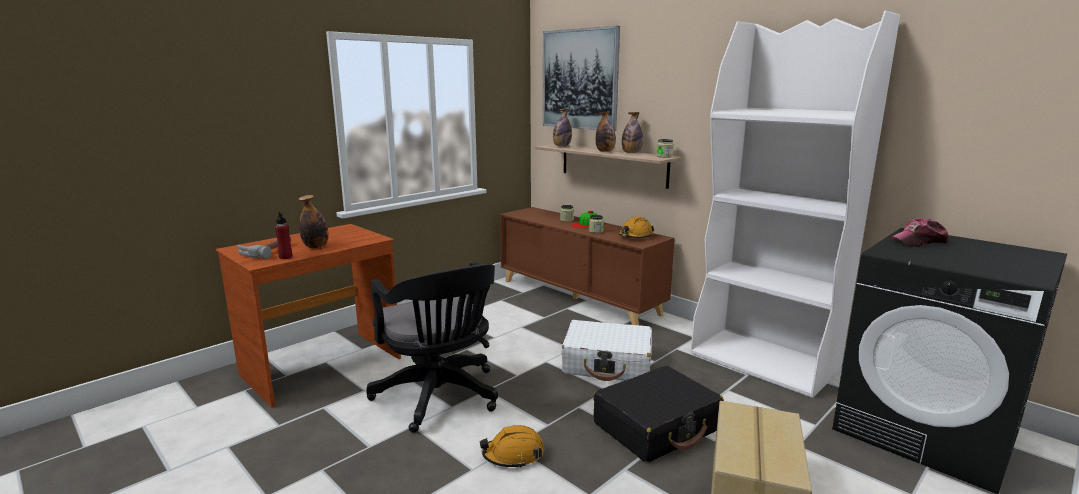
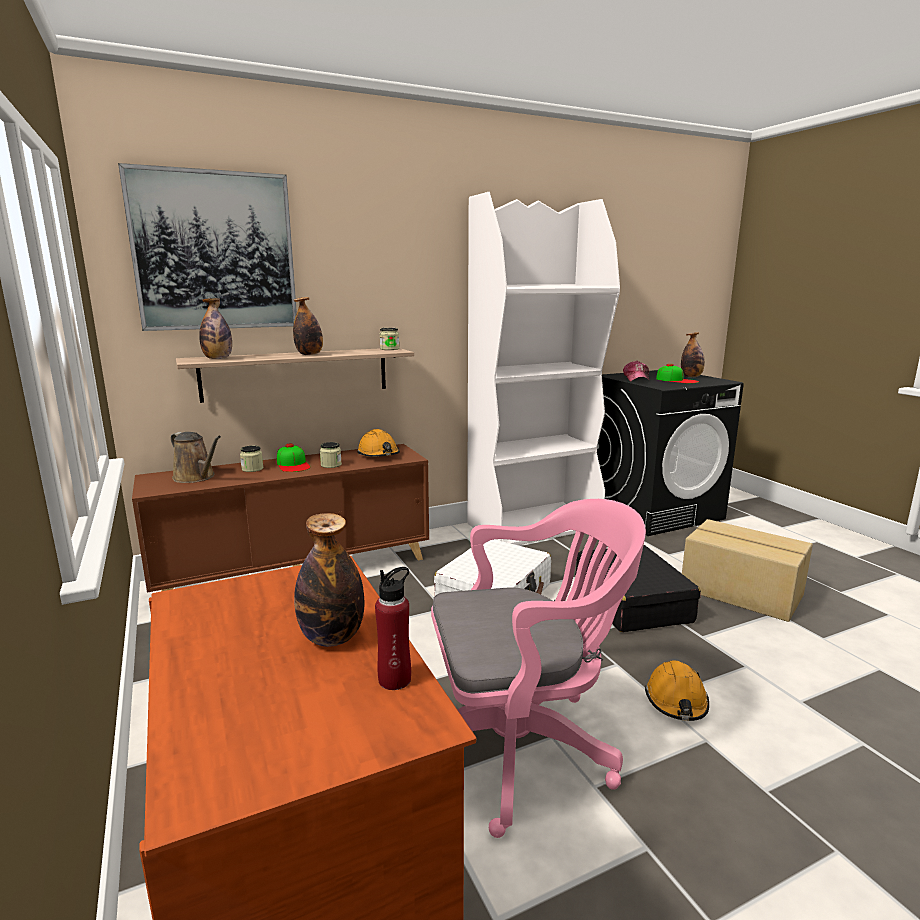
camera: 70 degrees left, 0 degrees up
(266, 251) = (302, 716): hammer -> none
(440, 398) = (522, 745): black office chair -> pink office chair
(540, 215) = (196, 477): none -> brown watering can
(631, 153) = (341, 351): bottle -> bottle (691, 377)
(960, 257) = (677, 380): none -> cap

